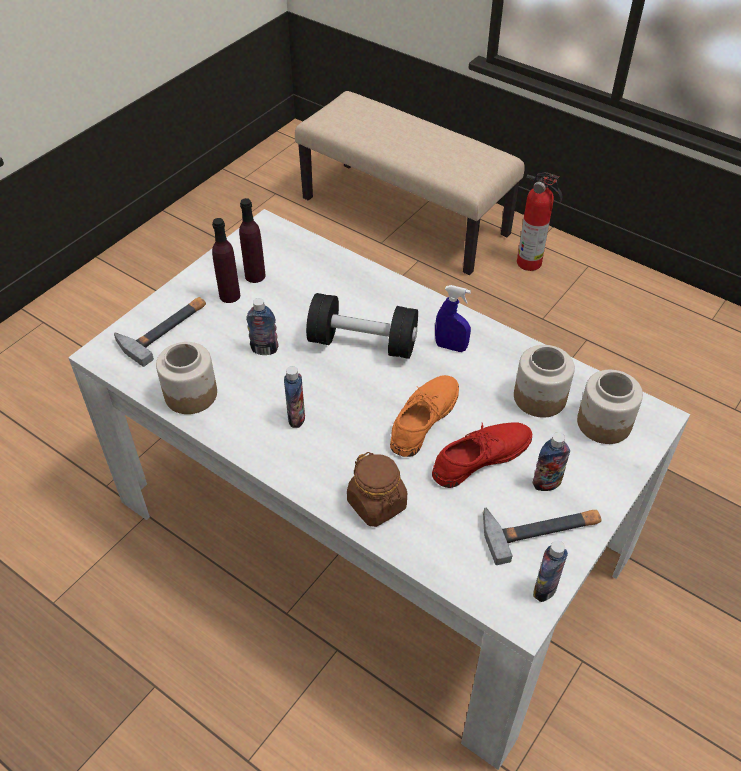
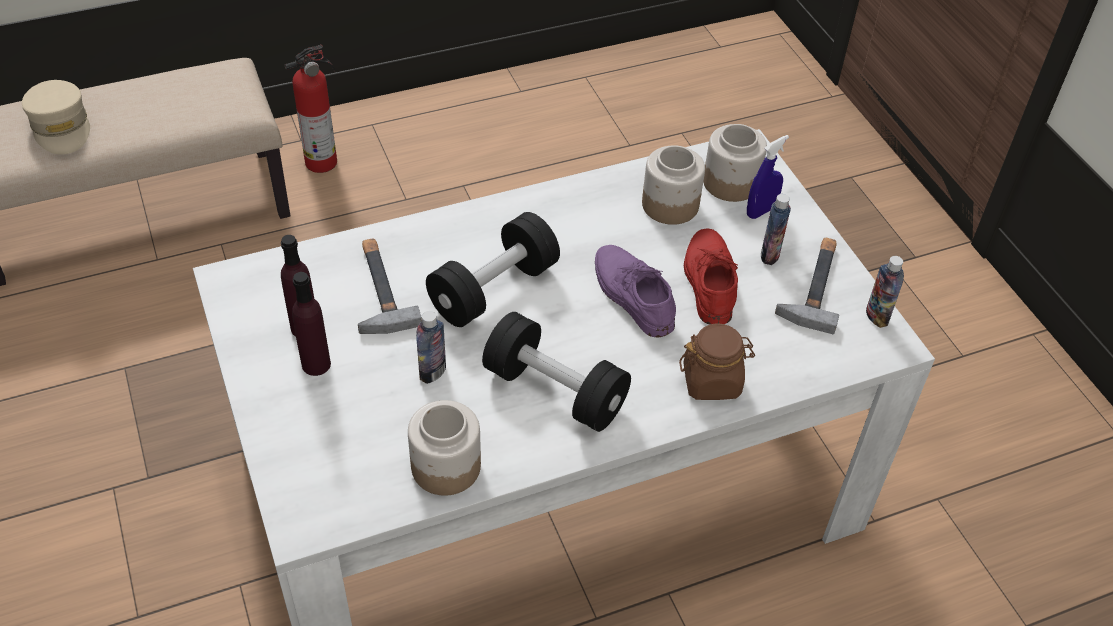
camera: 60 degrees left, 0 degrees up
(165, 328) = (315, 447): hammer -> hammer (378, 288)
(296, 418) = (555, 391): bottle -> black dumbbell
(378, 127) = (61, 127): none -> beige cap
(423, 417) = (631, 294): orange shoe -> purple shoe
(451, 347) = (557, 229): blue spray bottle -> blue spray bottle (761, 211)

